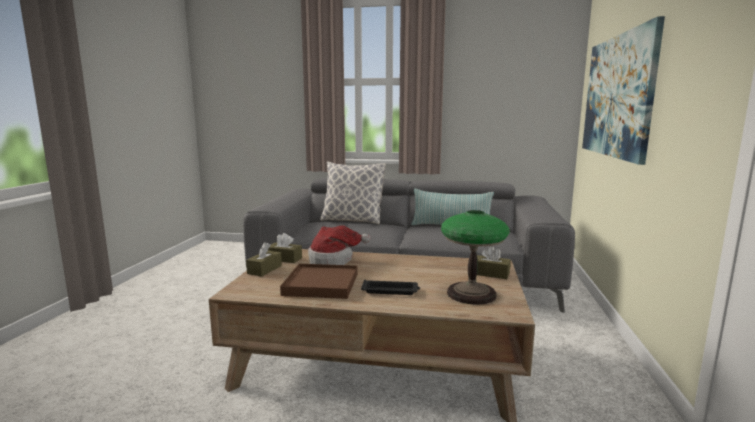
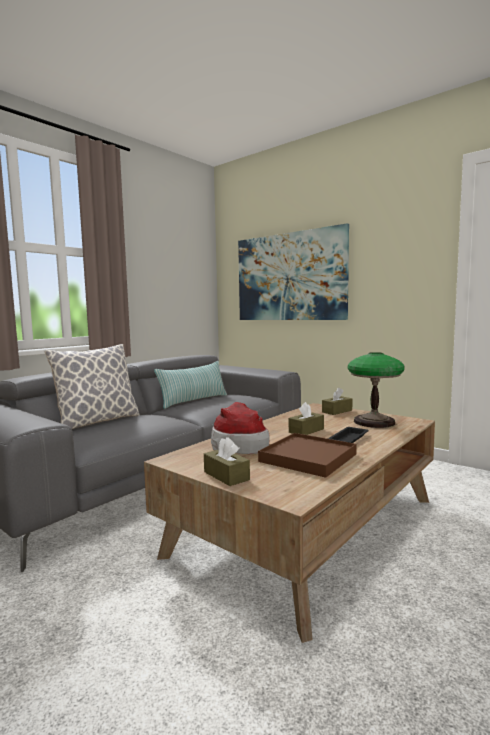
camera: 60 degrees left, 5 degrees down
(284, 259) = (200, 462): brown tissue box -> brown tissue box (306, 430)

